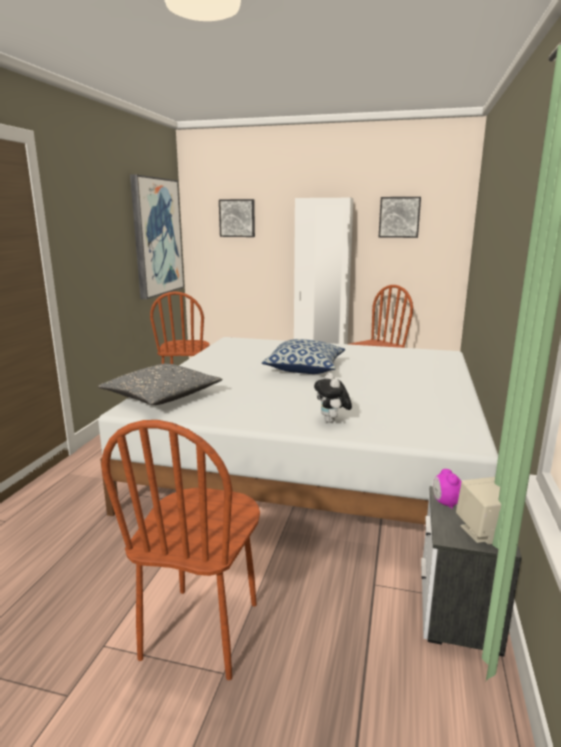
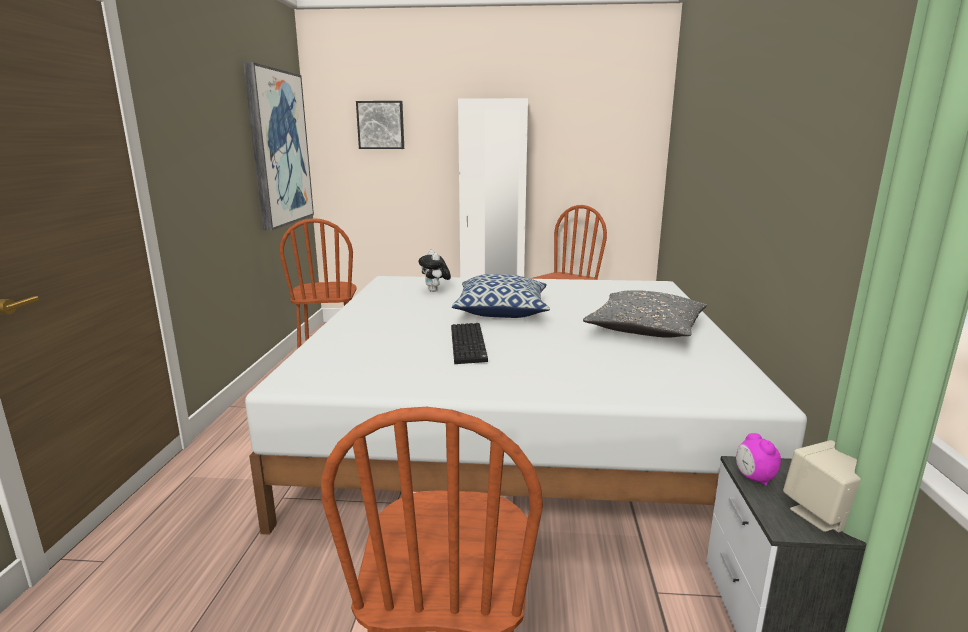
camera: 10 degrees left, 0 degrees up
(161, 397) = (328, 361): grey pillow -> grey pillow (645, 329)
(267, 392) = (469, 344): none -> keyboard
(332, 421) = (575, 379): plush toy -> plush toy (435, 291)
(399, 217) = (583, 123): picture -> none

